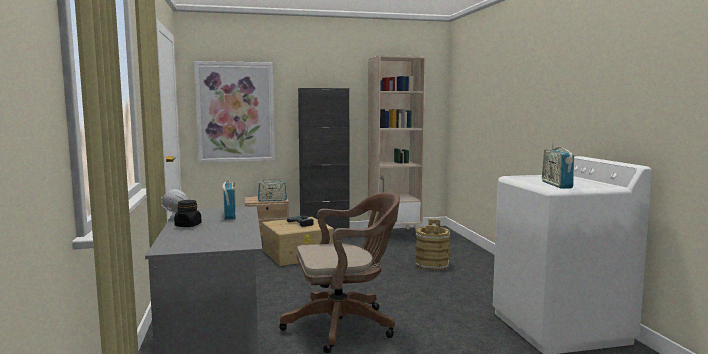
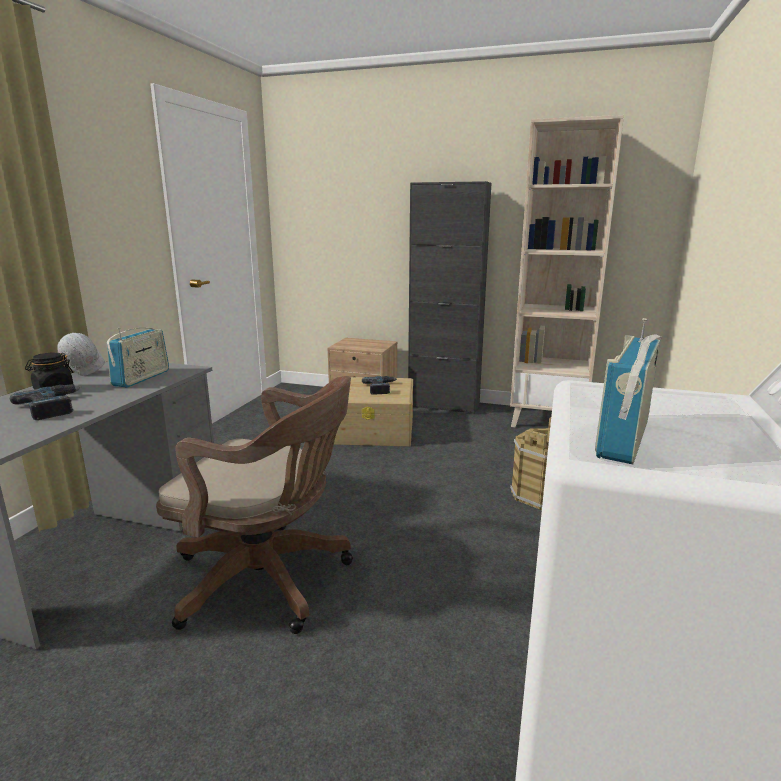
camera: 30 degrees right, 10 degrees up
(218, 230) = (53, 407): none -> power drill
(235, 112) = (336, 220): picture -> none
(272, 200) = (365, 348): radio -> none

